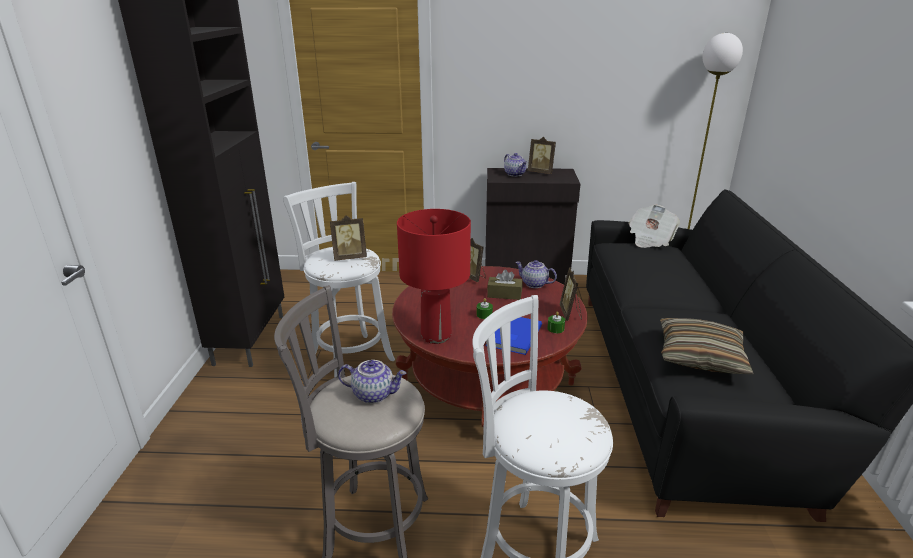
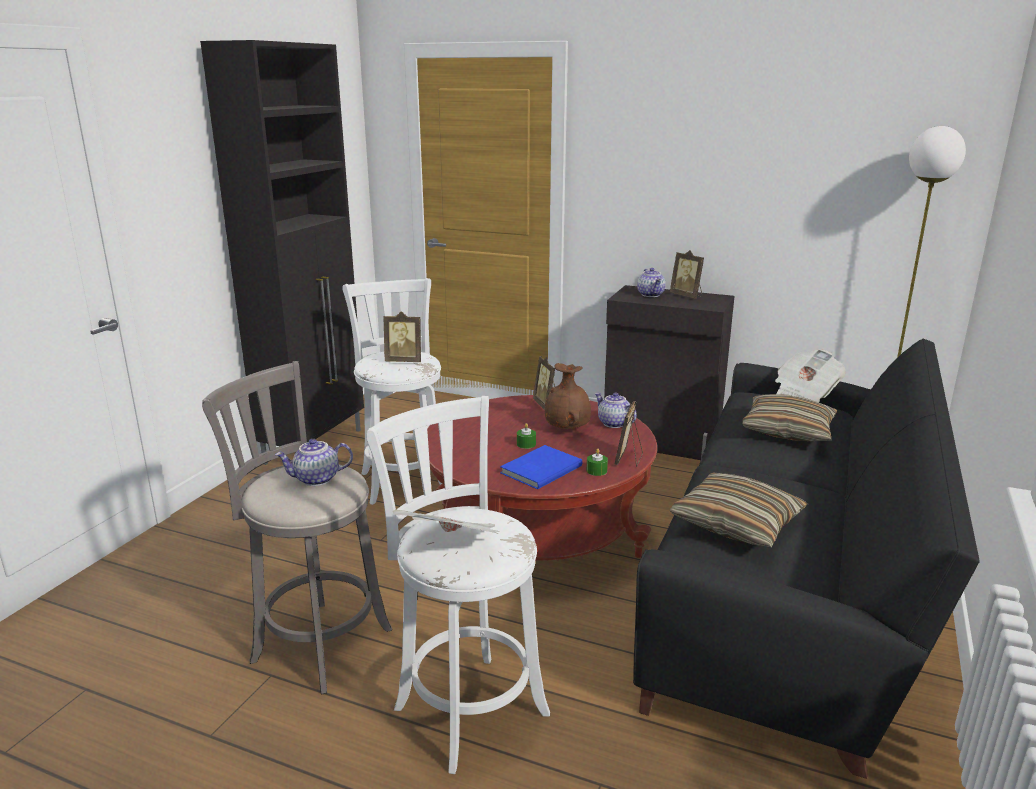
camera: 20 degrees right, 5 degrees down
(374, 394) = (316, 479): teapot -> teapot turned 135 degrees clockwise
(435, 336) = (454, 455): red table lamp -> none
(504, 294) = (568, 428): brown tissue box -> brown vase
(550, 436) = (453, 546): none -> newspaper
(665, 270) = (788, 430): none -> pillow

